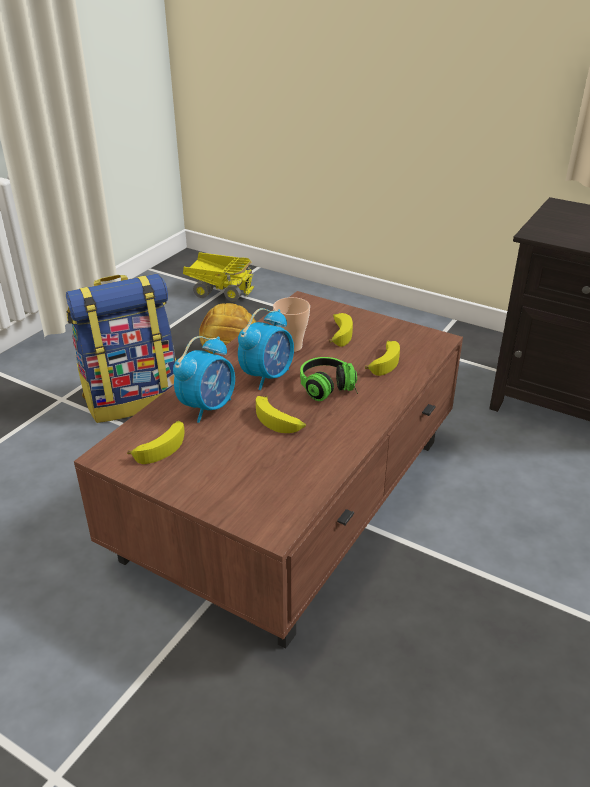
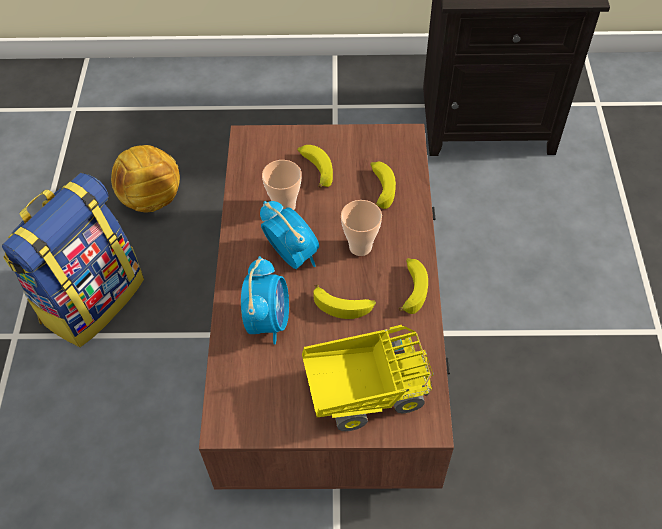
camera: 30 degrees left, 20 degrees up
(161, 446) = (265, 389): banana -> banana (411, 288)
(219, 291) = (70, 111): toy truck -> toy truck (364, 392)
(267, 376) = (292, 255): alarm clock -> alarm clock turned 45 degrees counterclockwise
(330, 391) = (360, 247): headphones -> cup

